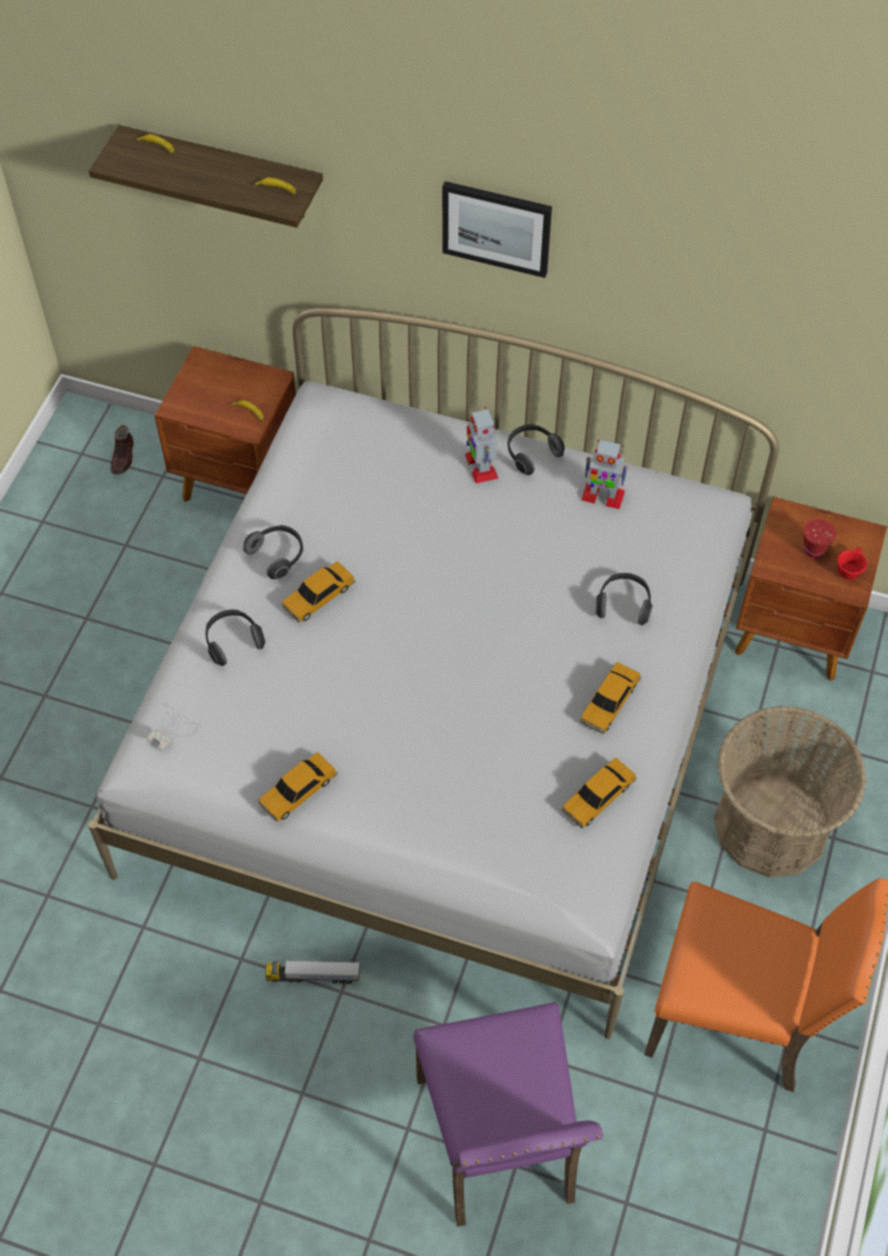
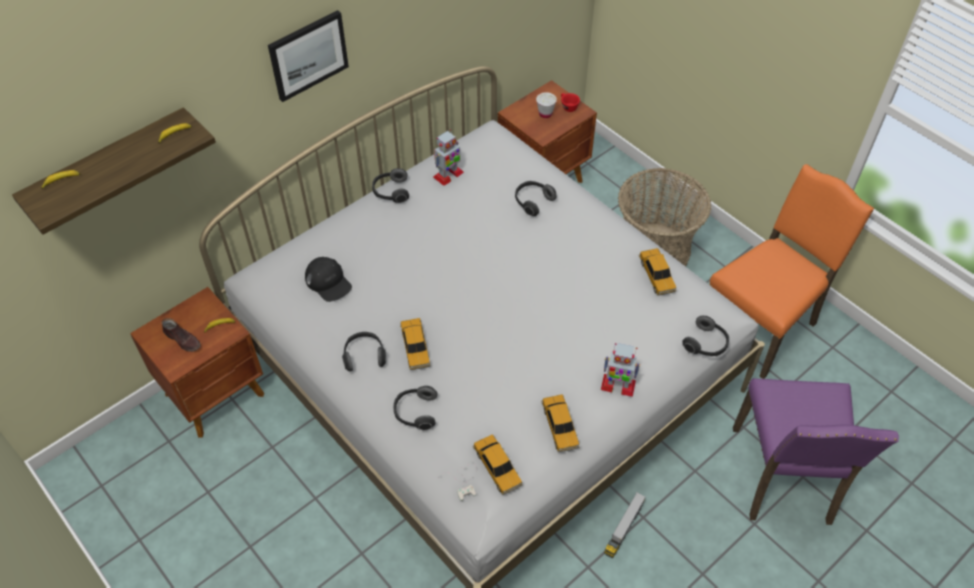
camera: 60 degrees left, 5 degrees down
(123, 457) = (129, 459): brown shoe -> brown shoe (183, 339)
(356, 468) = (328, 282): none -> black cap
(481, 466) = (380, 219): toy robot -> toy robot (617, 385)
(500, 1141) = (784, 477): purple chair -> purple chair turned 75 degrees clockwise
(523, 901) = (706, 344): none -> headphones
(609, 702) = (595, 240): toy car -> toy car (497, 468)
(813, 550) = (545, 114): red cup -> white cup

